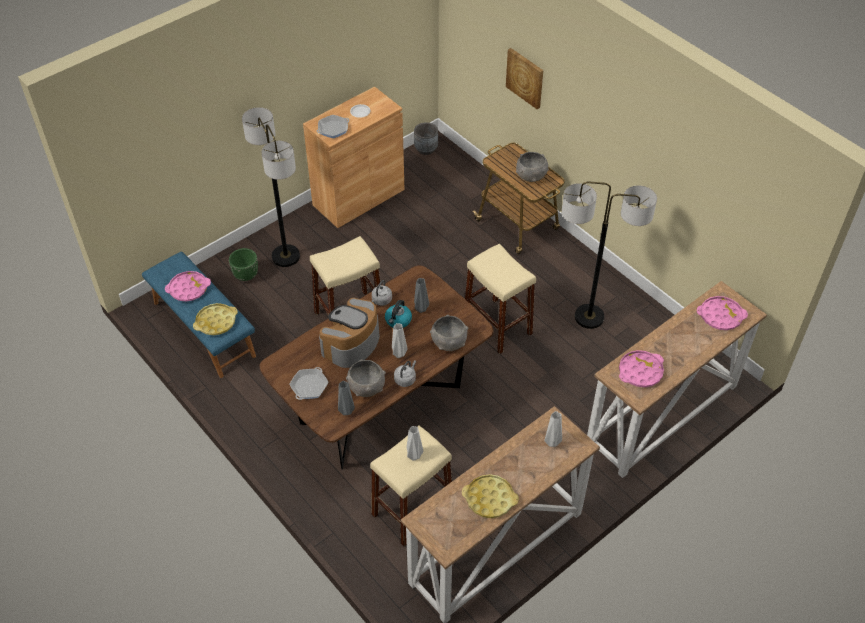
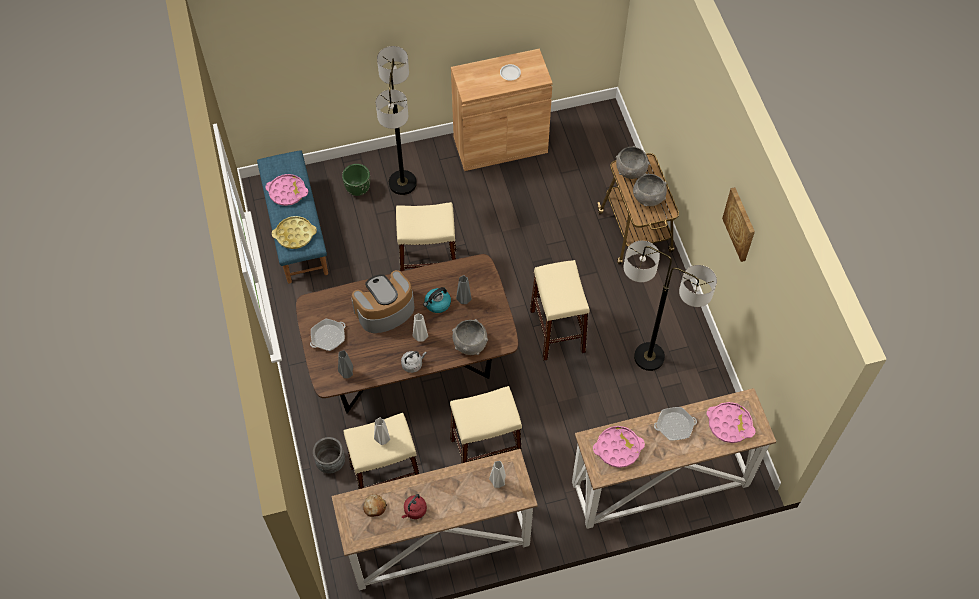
camera: 25 degrees right, 10 degrees up
(333, 129) = (475, 83): frying pan -> frying pan (674, 426)
(366, 388) = (375, 359): grey bowl -> grey bowl (630, 171)
(381, 301) = (433, 278): grey kettle -> none
(426, 149) = (592, 115): grey planter -> grey planter (331, 462)
(449, 511) = (374, 507): none -> bread
(489, 499) = (414, 511): yellow tray -> red kettle
(492, 449) = (485, 450): none -> beige stool
(525, 77) = (674, 100): picture -> picture (740, 224)

